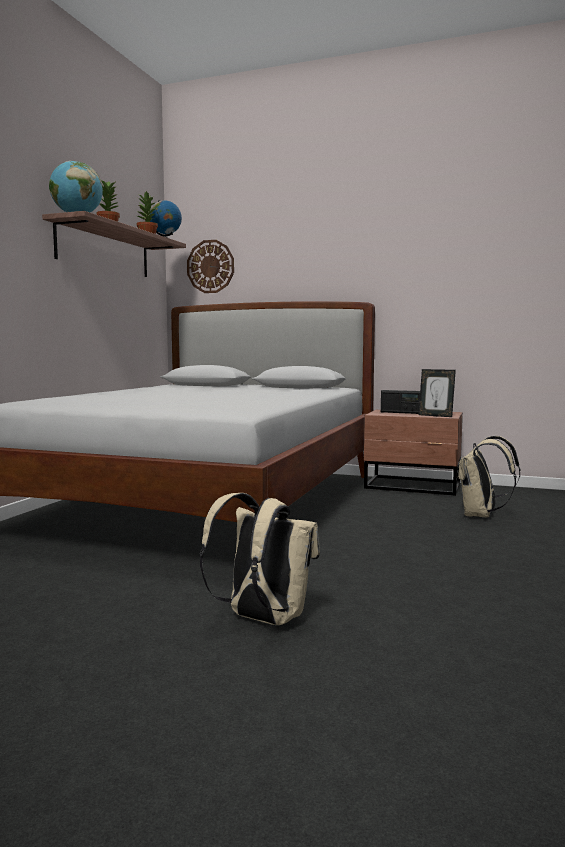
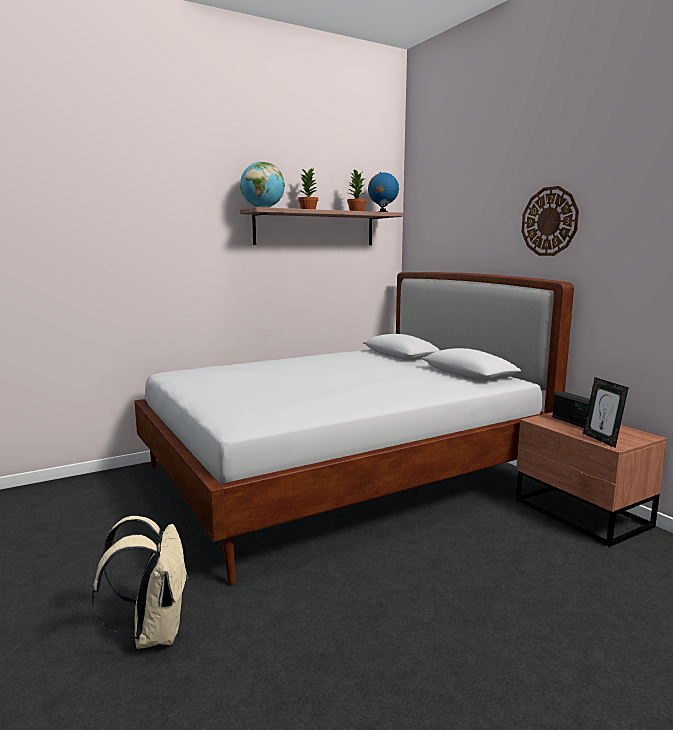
camera: 40 degrees right, 5 degrees up
(210, 266) = (432, 232): wall clock -> wall clock (549, 221)
(481, 515) = (584, 592): beige backpack -> none

